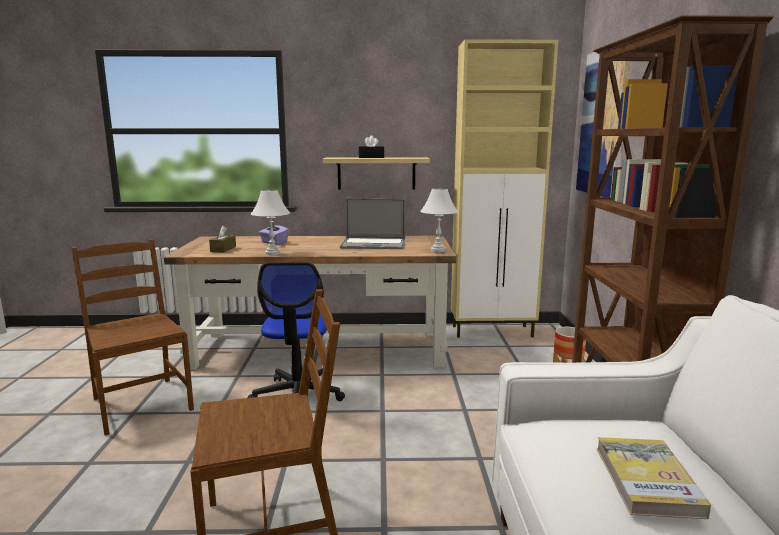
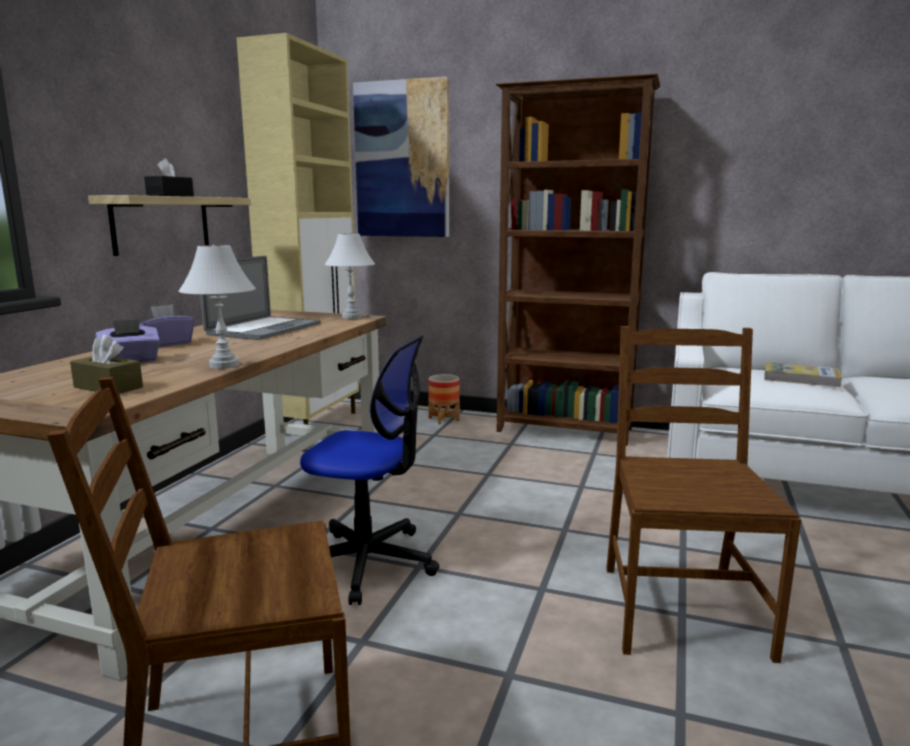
camera: 70 degrees left, 0 degrees up
(317, 240) = (167, 344): none -> purple tissue box

